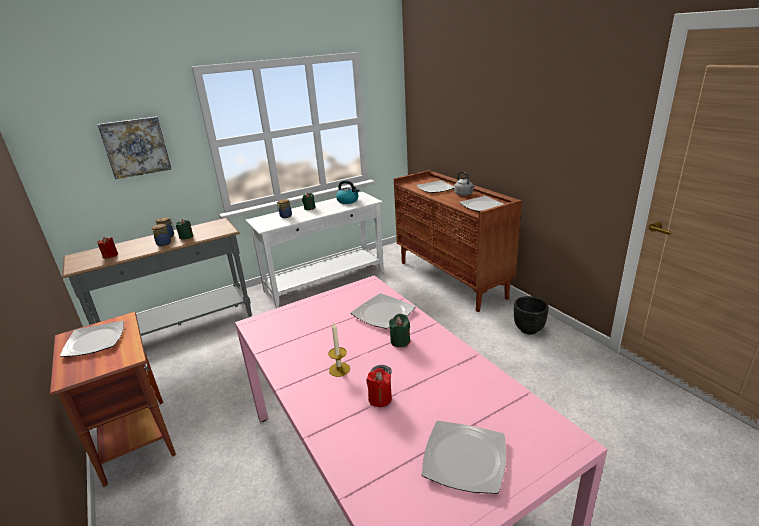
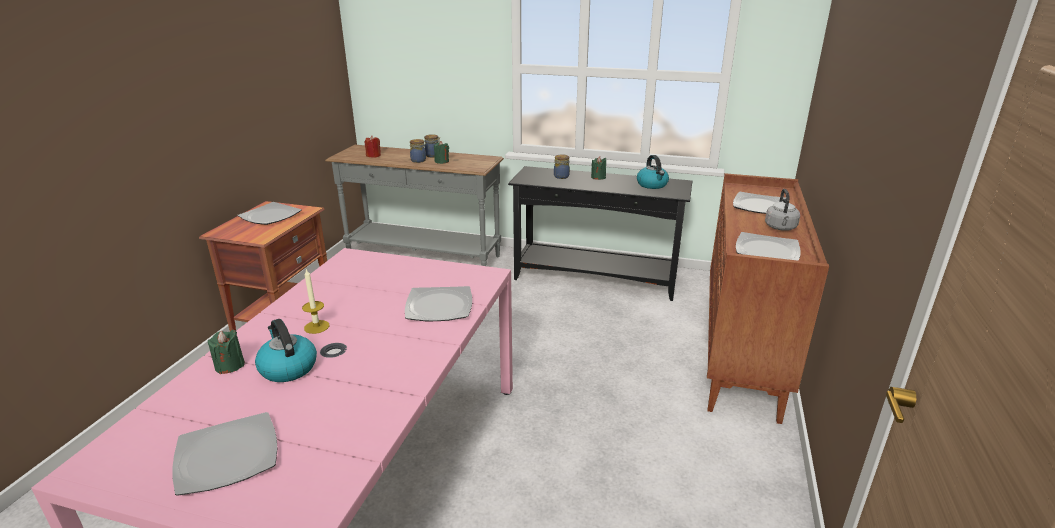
camera: 45 degrees right, 0 degrees up
(135, 147) = (440, 55): picture -> none
(325, 281) = (596, 278): white console table -> black console table
(380, 399) = (287, 368): red candle -> kettle
(400, 341) = (397, 338): green candle -> green candle (230, 366)
(528, 329) = (740, 476): black planter -> none

